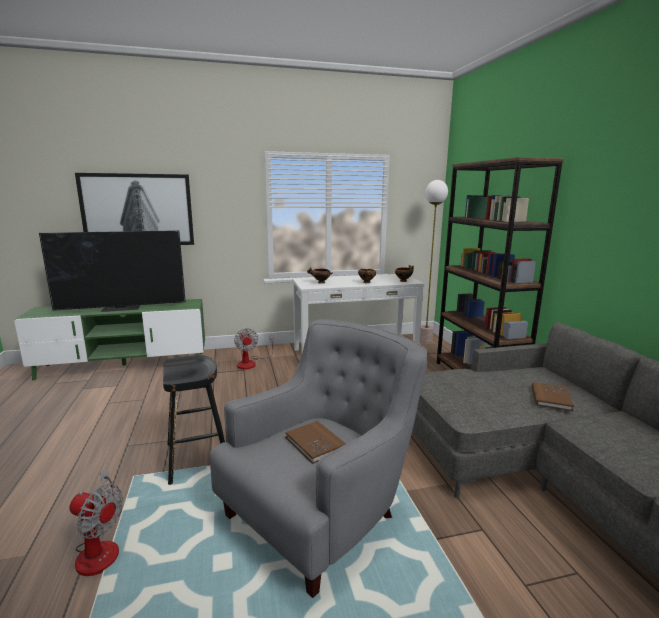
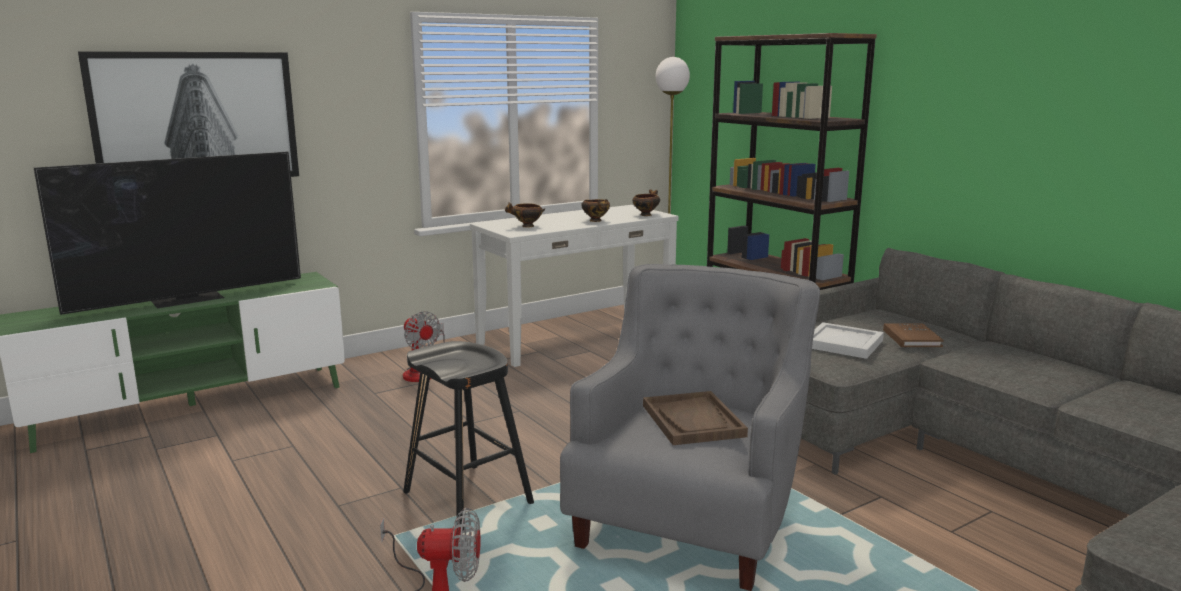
camera: 20 degrees left, 0 degrees up
(315, 443) = (693, 421): brown book -> brown tray
(487, 394) = (842, 344): none -> white tray

